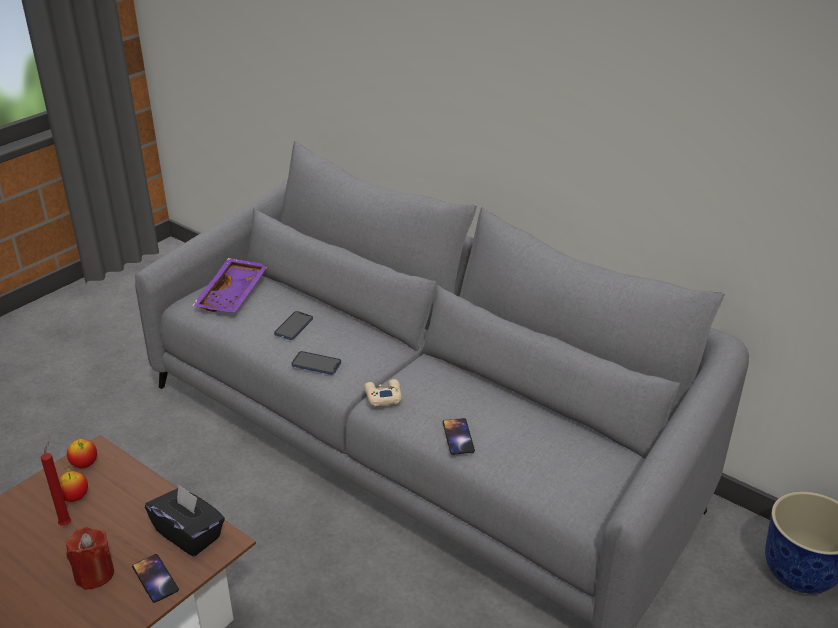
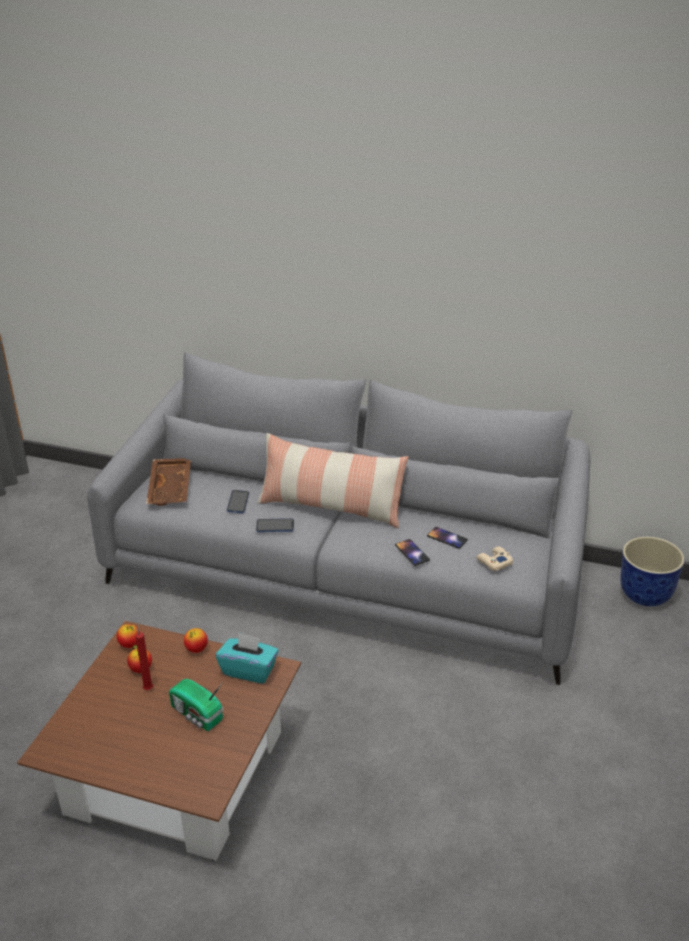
camera: 20 degrees left, 0 degrees up
(94, 574) = (197, 715): red candle -> radio
(149, 491) = (196, 649): none -> apple
(155, 578) = (245, 705): phone -> phone (447, 538)
(189, 534) = (249, 670): black tissue box -> turquoise tissue box
(234, 295) = (171, 488): purple tray -> brown tray
(383, 396) = (340, 538): beige game controller -> beige game controller (494, 562)
(396, 355) = (331, 506): none -> pillow

